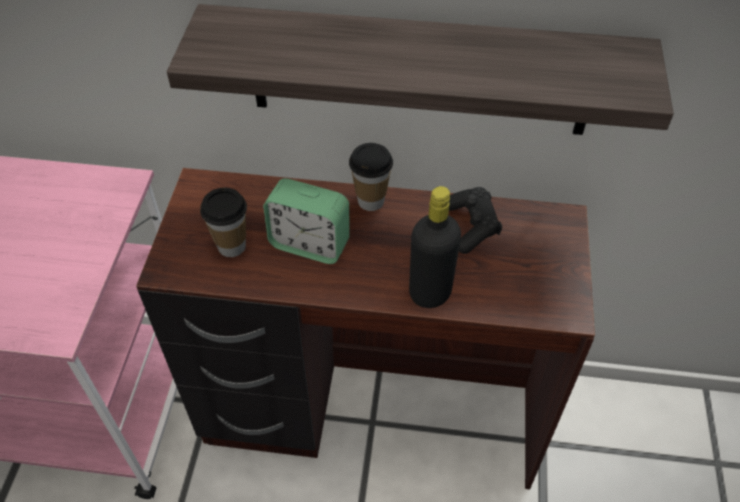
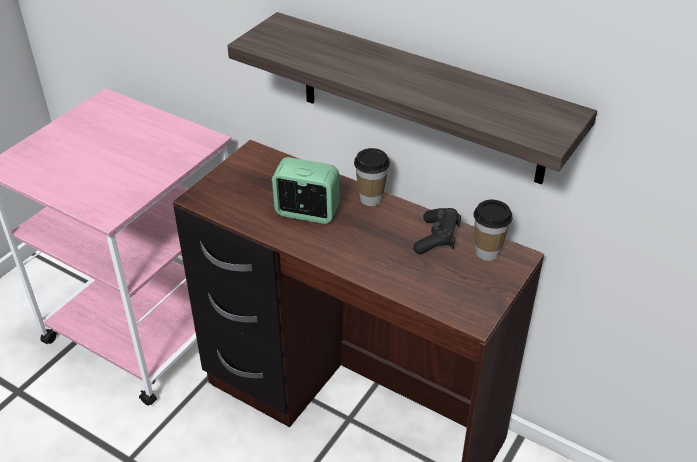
camera: 25 degrees right, 10 degrees down
(232, 246) = (251, 197): cup -> cup (487, 252)
(310, 244) = (307, 212): alarm clock -> alarm clock turned 150 degrees clockwise
(430, 293) = (374, 271): black bottle -> none

